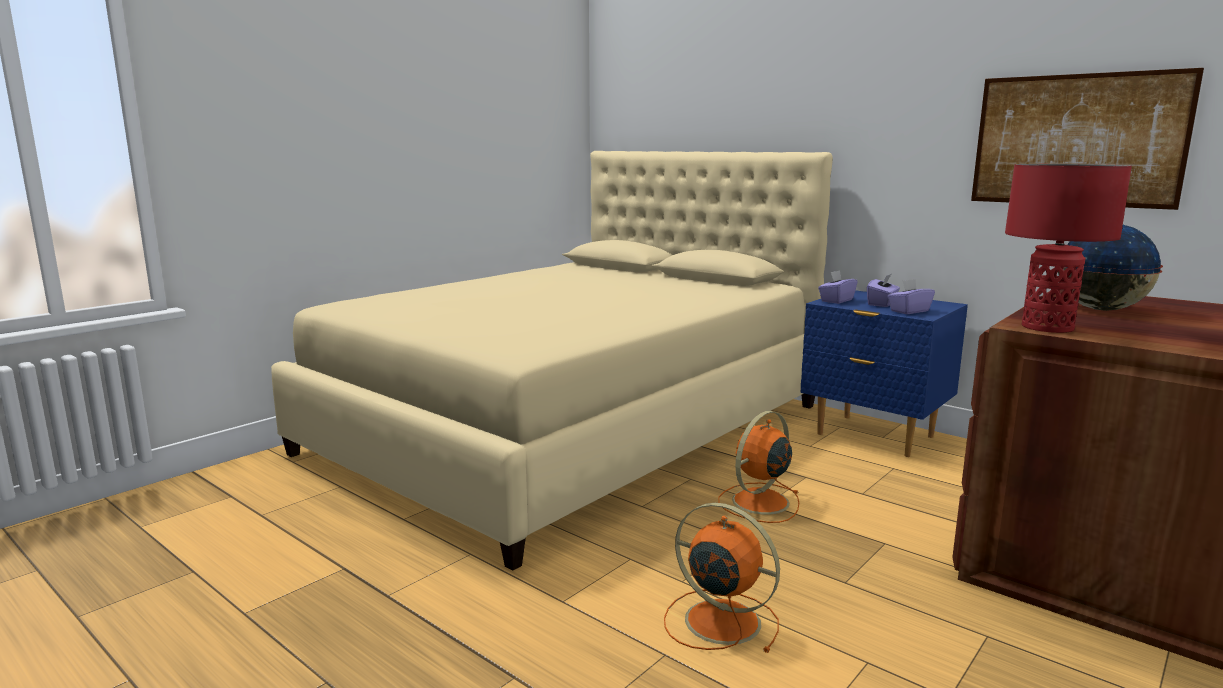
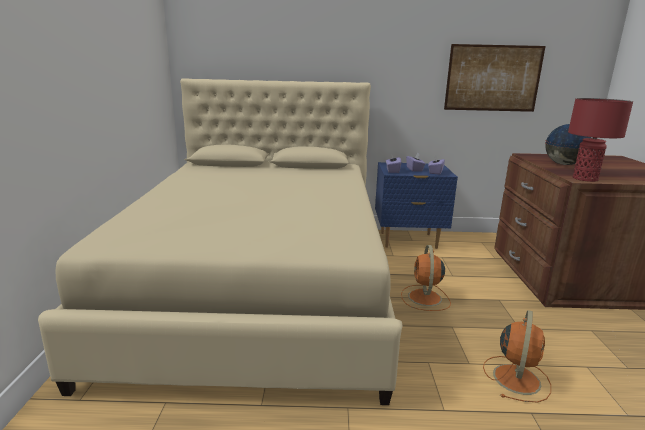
camera: 40 degrees left, 5 degrees up
(719, 620) = (516, 377): orange fan -> orange fan turned 120 degrees clockwise

